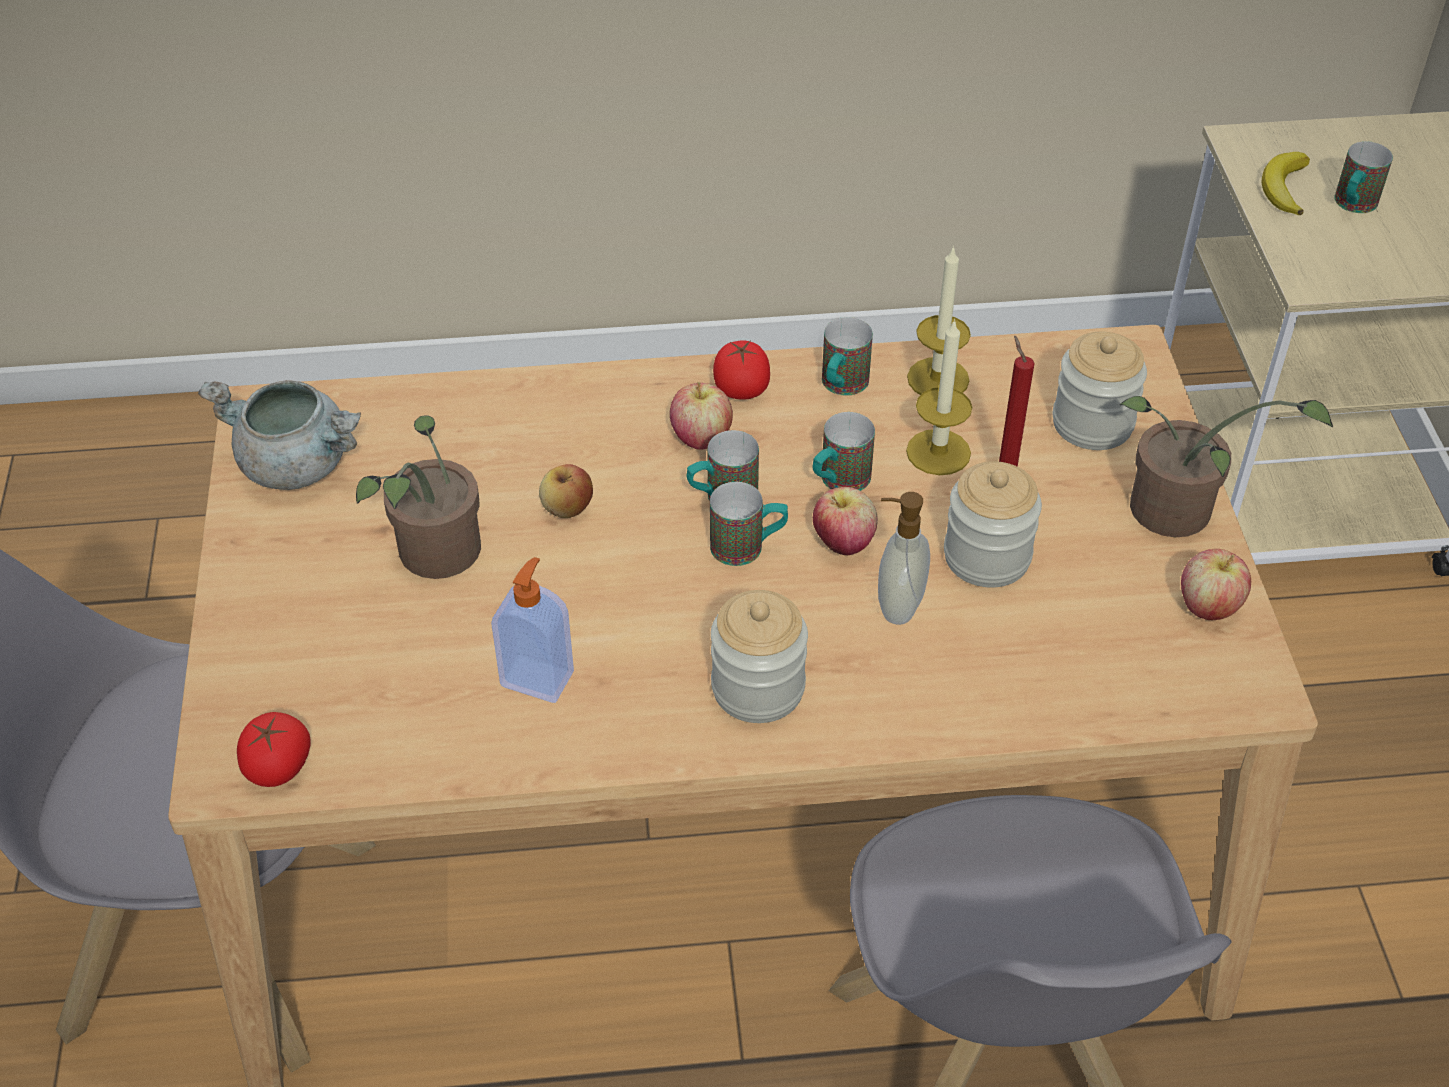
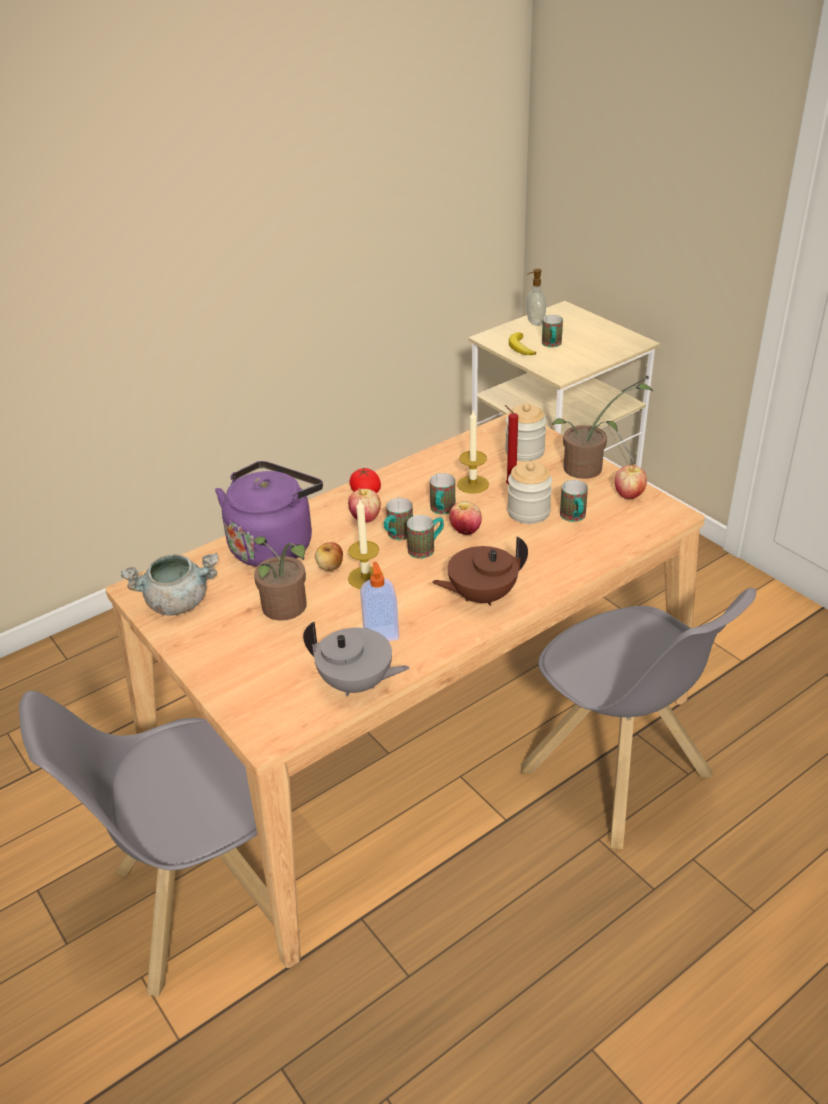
camera: 30 degrees left, 10 degrees down
(278, 767) = (291, 721): tomato -> none
(425, 752) = (356, 683): none -> grey teapot
(518, 423) = (274, 545): none -> purple kettle
(758, 688) = (481, 596): jar -> brown teapot
(841, 387) = (408, 477): mug -> mug (574, 518)
(897, 605) = (509, 543): soap dispenser -> soap dispenser (534, 322)
(938, 379) = (447, 459): candle -> candle (365, 578)

